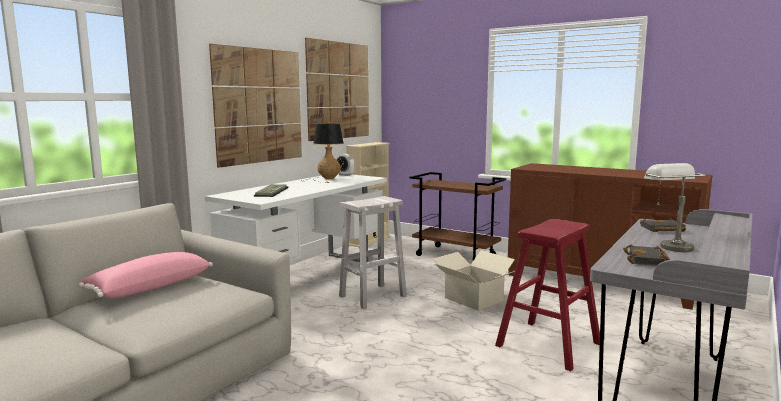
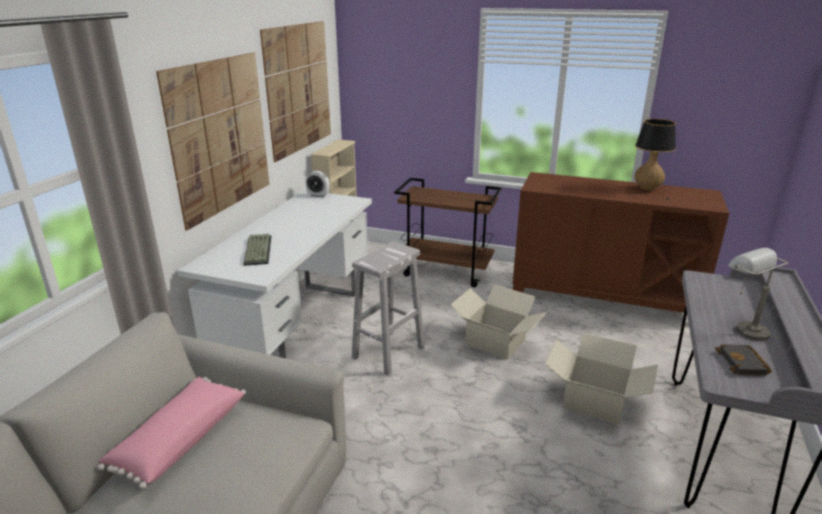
camera: 15 degrees left, 15 degrees up
(326, 179) = (302, 208): table lamp -> table lamp (646, 190)
(548, 344) = (594, 401): red stool -> cardboard box
(661, 229) = (717, 293): black book -> none

